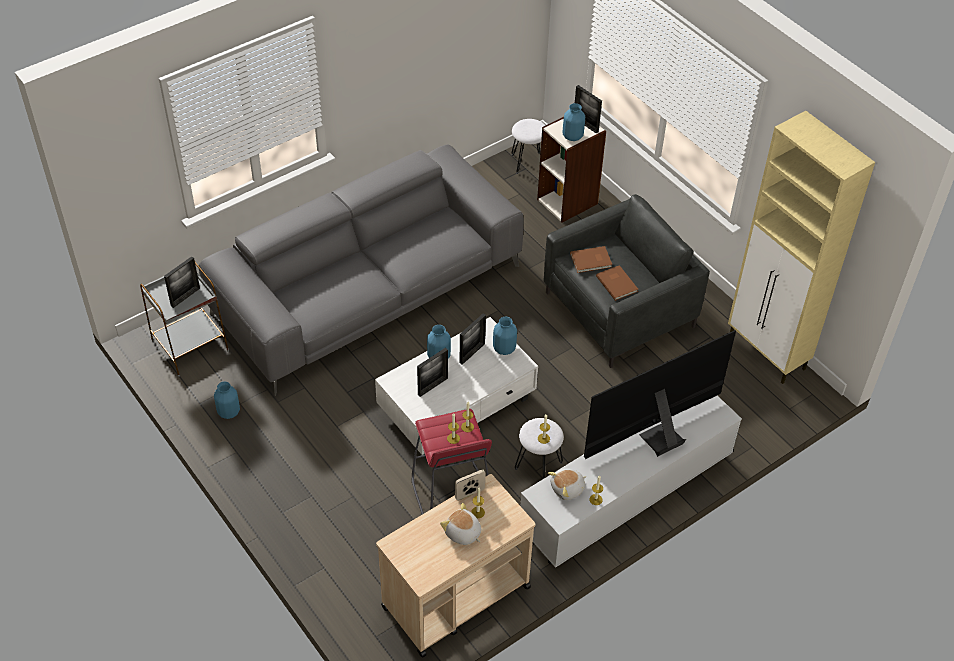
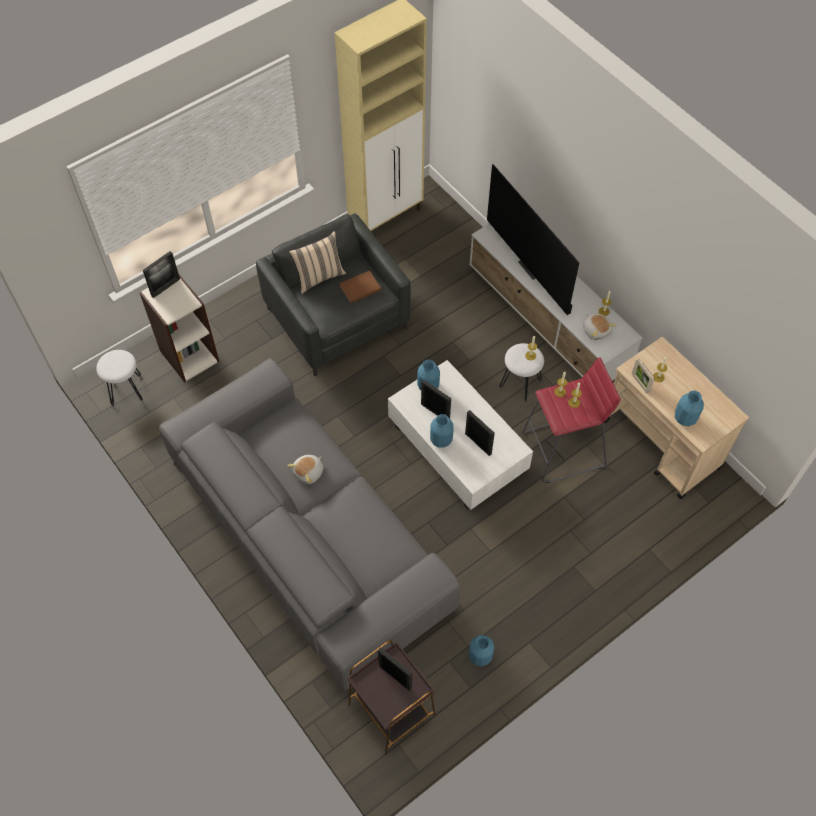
camera: 90 degrees left, 10 degrees up
(191, 346) = (392, 709): grey side table -> brown side table
(462, 533) = (681, 387): plush toy -> plush toy (309, 472)
(572, 136) = (183, 299): blue vase -> blue vase (684, 418)
(591, 261) = (330, 306): brown book -> none
(630, 253) = (319, 277): none -> beige pillow

